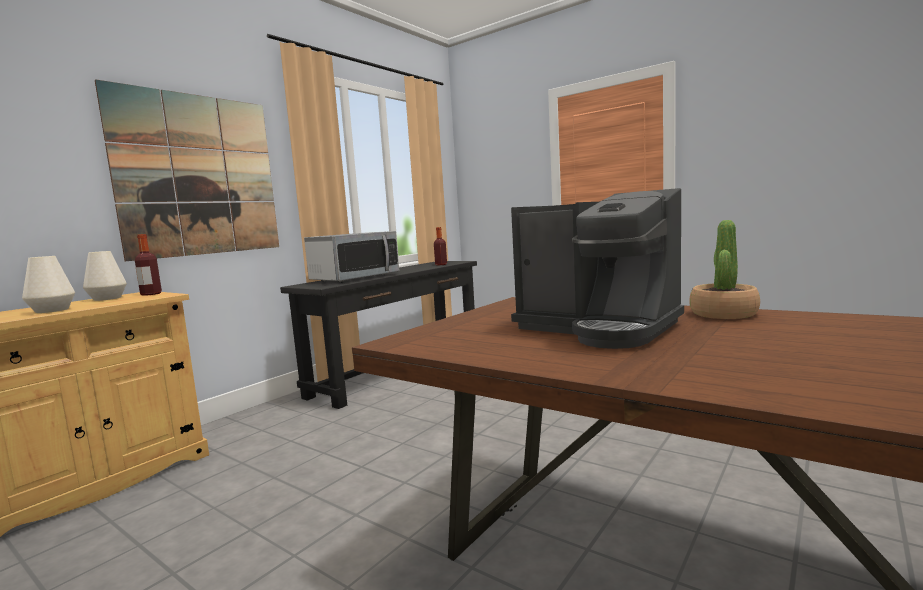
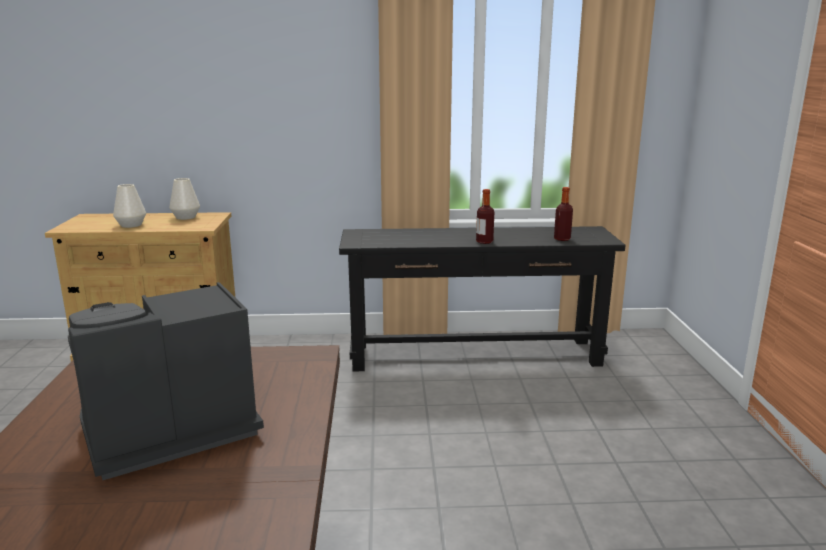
camera: 50 degrees right, 10 degrees up
(151, 294) = (209, 220): bottle -> bottle (484, 242)
(199, 175) = (284, 108): picture -> none
(355, 278) = (418, 236): microwave -> none
(599, 328) = (165, 433): coffee machine -> coffee machine turned 60 degrees clockwise
(723, 314) = (266, 492): potted plant -> none

